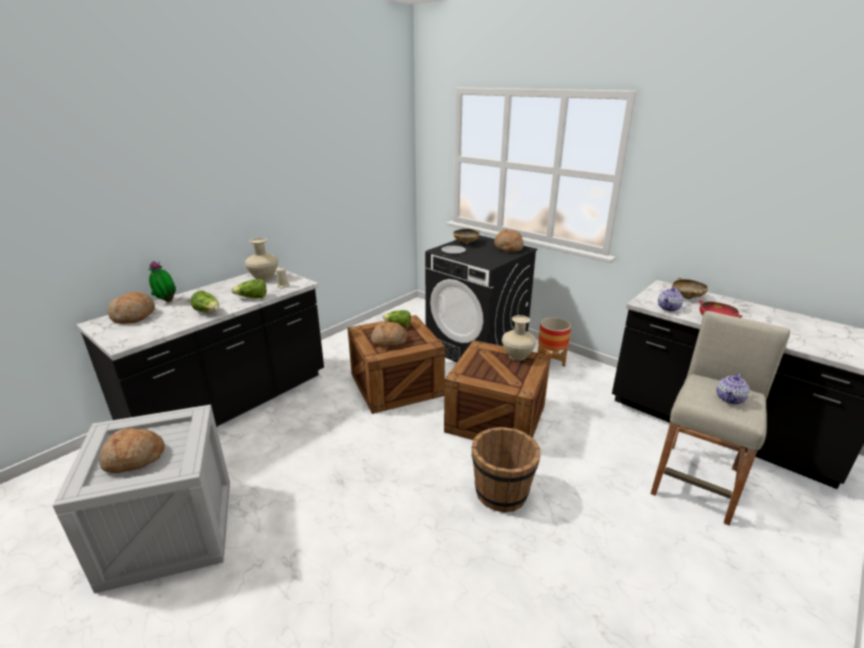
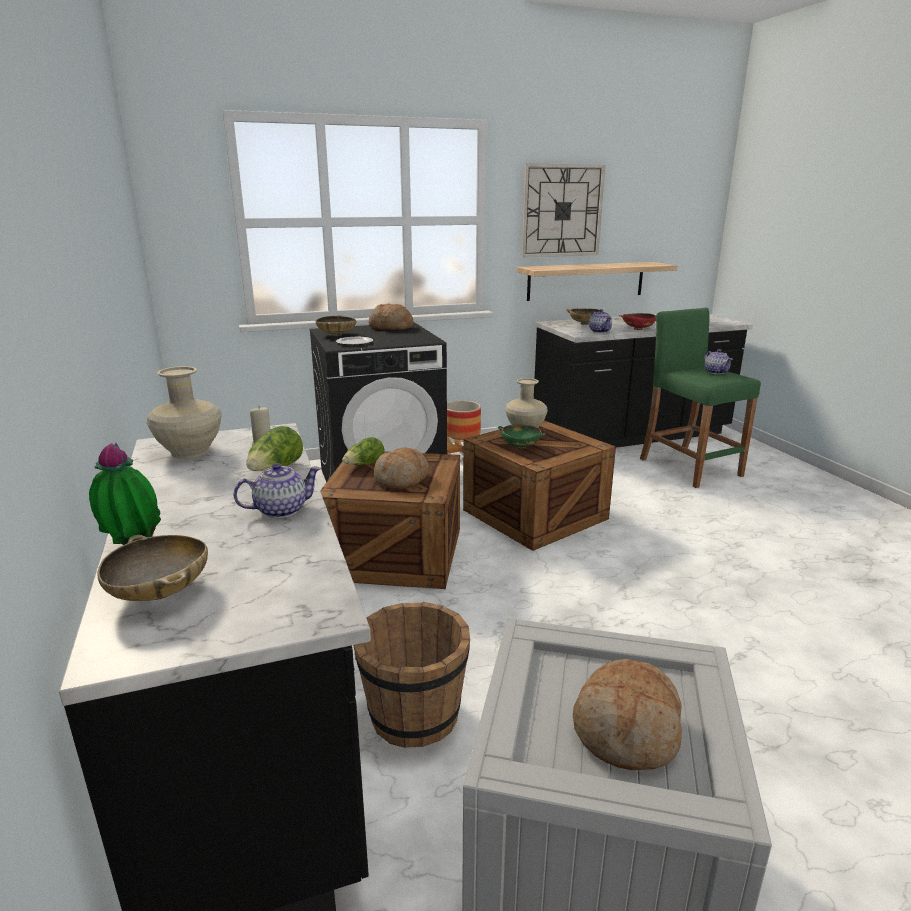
camera: 60 degrees left, 5 degrees down
(134, 316) = (160, 592): bread -> beige bowl
(208, 312) = (280, 510): lettuce -> teapot
(483, 362) = (520, 446): none -> green bowl
(502, 492) = (658, 549): brown bucket -> brown bucket (414, 714)
(696, 481) = (690, 467): beige stool -> green stool
(706, 181) = (562, 211): none -> wall clock
(724, 256) = (586, 281): none -> shelf

